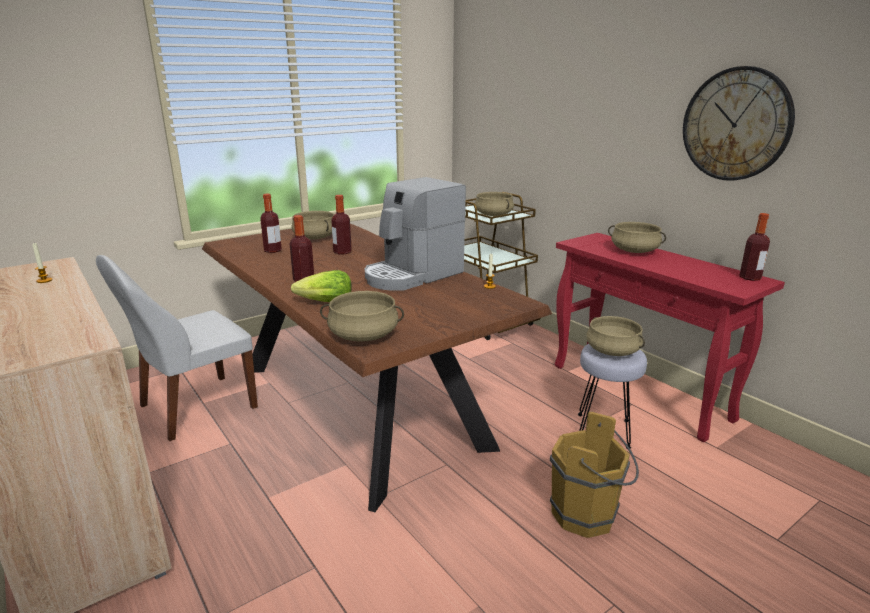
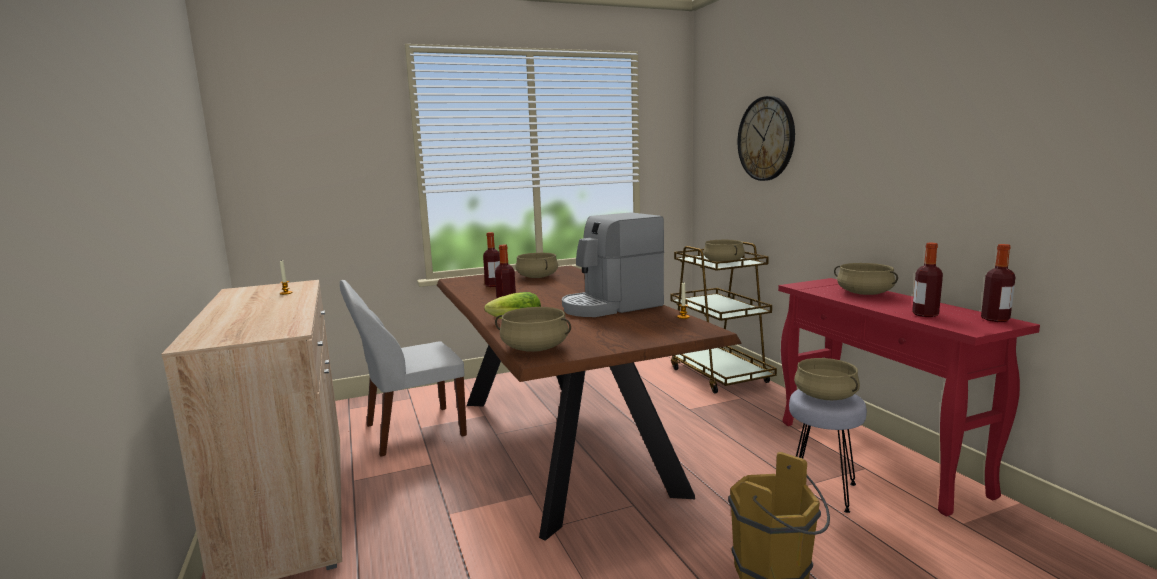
camera: 15 degrees right, 10 degrees down
(342, 252) = (555, 288): bottle -> bottle (925, 314)
(736, 124) = (969, 151): wall clock -> wall clock (766, 139)

